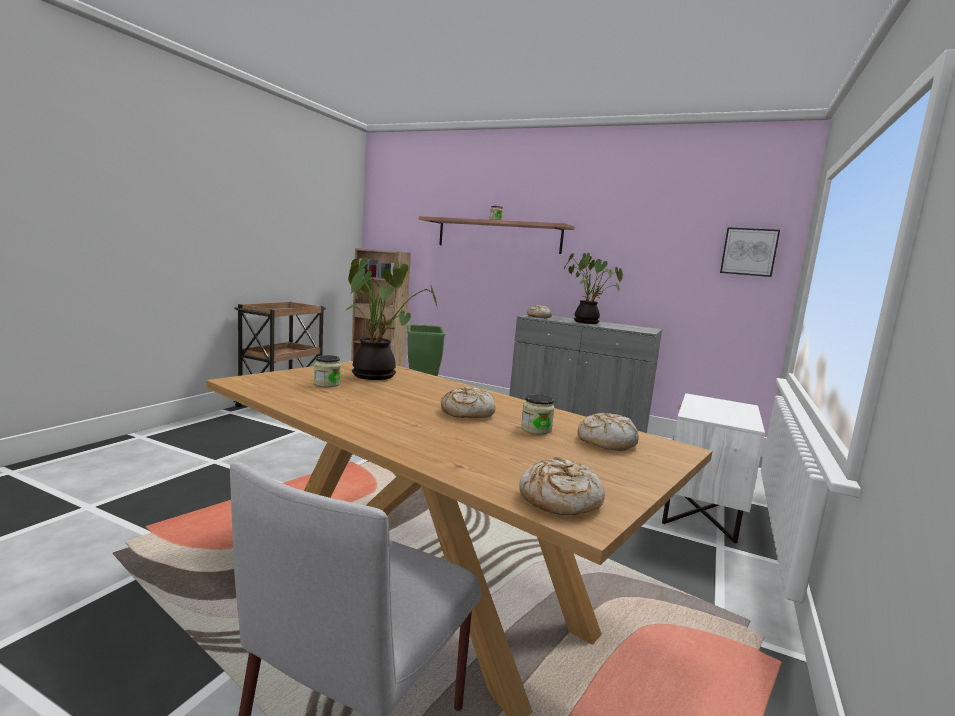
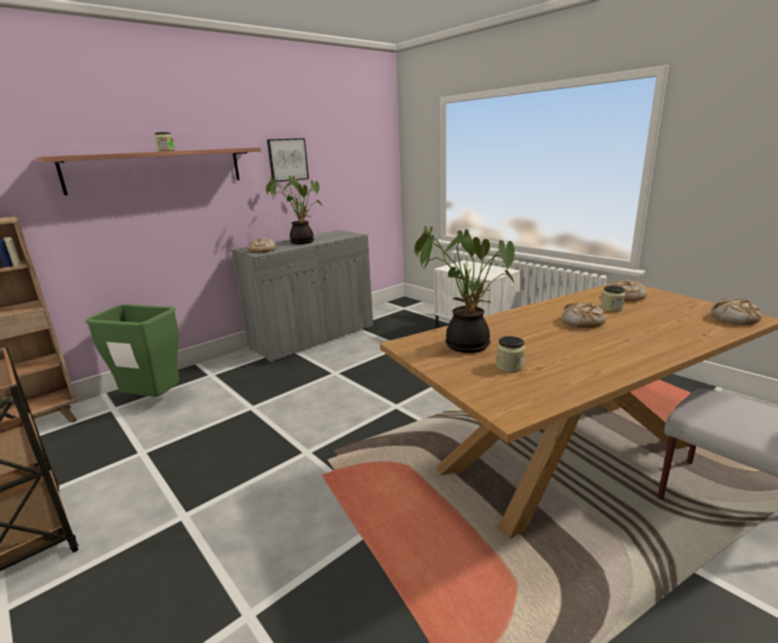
camera: 65 degrees left, 10 degrees up
(749, 252) = (374, 155): picture -> picture (287, 160)

